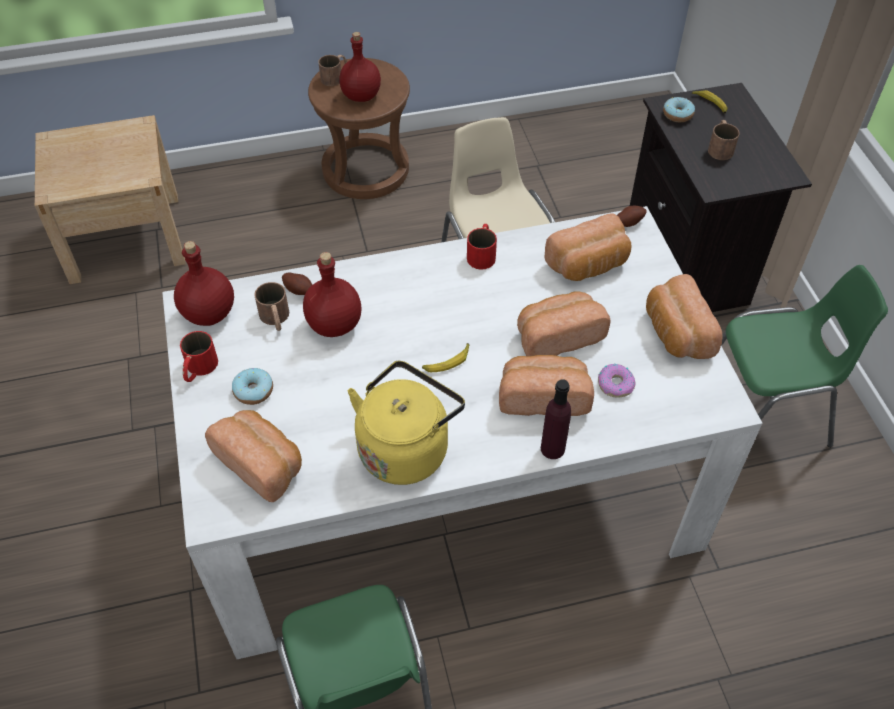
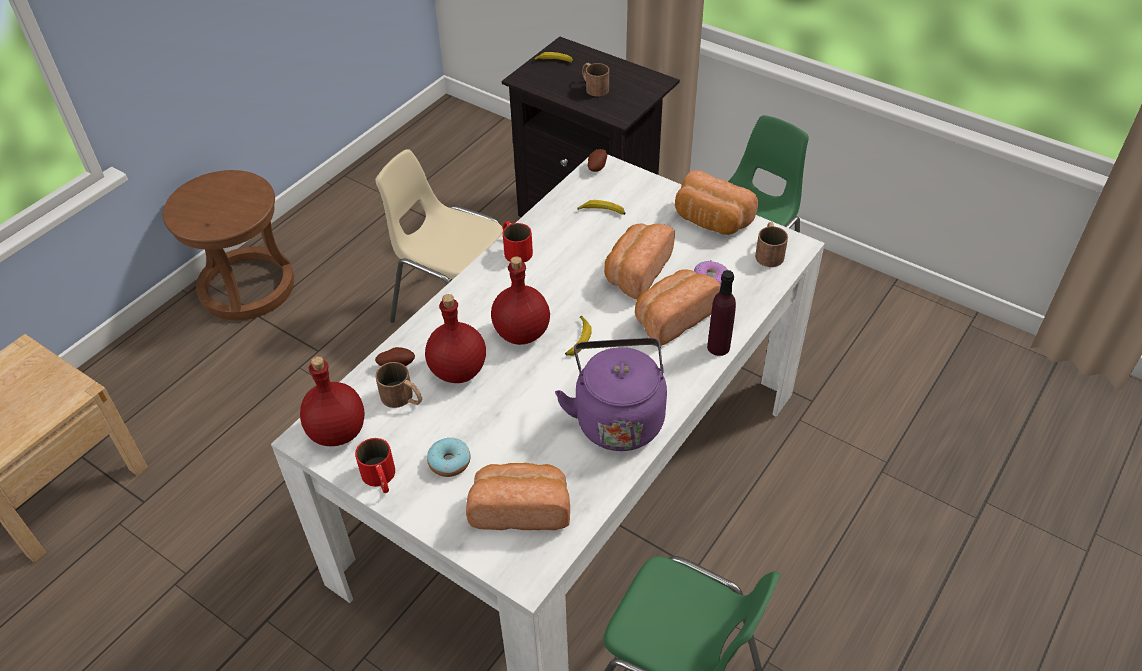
camera: 40 degrees left, 5 degrees down
(335, 77) = (185, 206): brown mug -> brown mug (769, 252)
(361, 95) = (229, 208): red bottle -> red bottle (521, 332)
(406, 447) = (618, 418): yellow kettle -> purple kettle
(589, 265) = (602, 212): bread -> banana
(677, 114) = (539, 80): donut -> none

